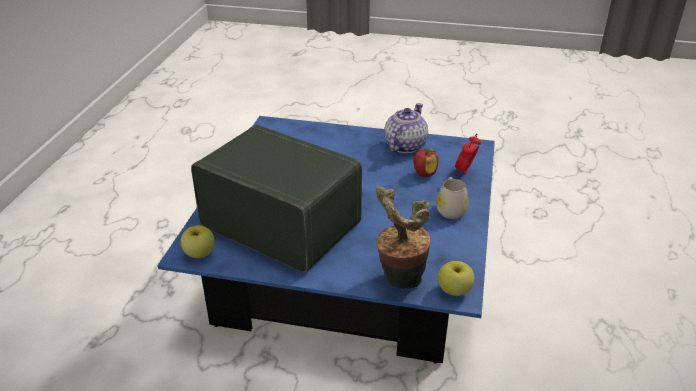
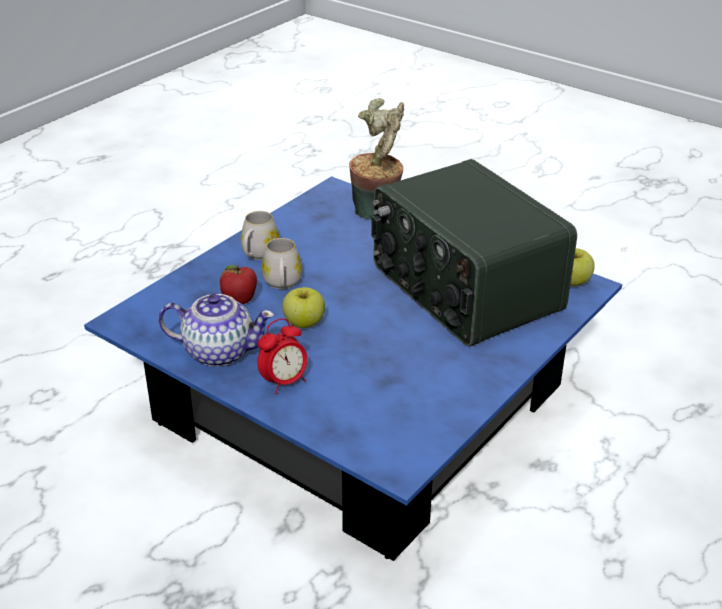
camera: 155 degrees left, 0 degrees up
(404, 146) = (218, 351): teapot -> teapot turned 135 degrees counterclockwise
(411, 193) = (282, 283): none -> white mug
(454, 290) = (336, 193): apple -> apple (304, 323)
(465, 172) = (187, 290): alarm clock -> alarm clock (284, 382)

